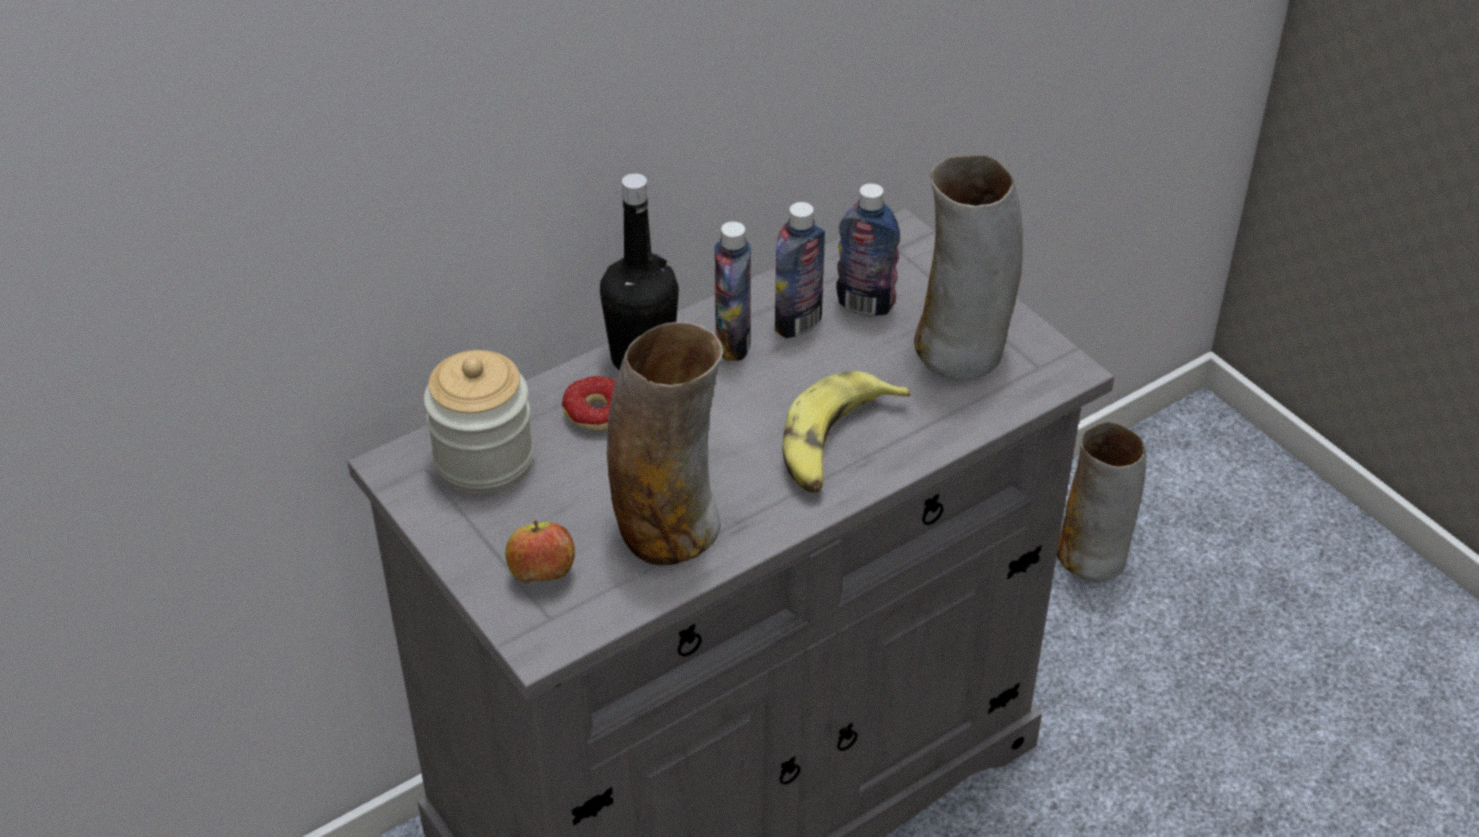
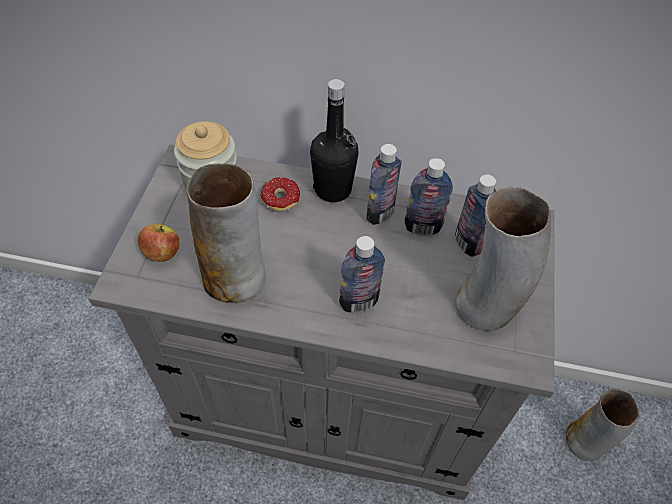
camera: 45 degrees right, 10 degrees up
(835, 444) = (359, 302): banana -> bottle

